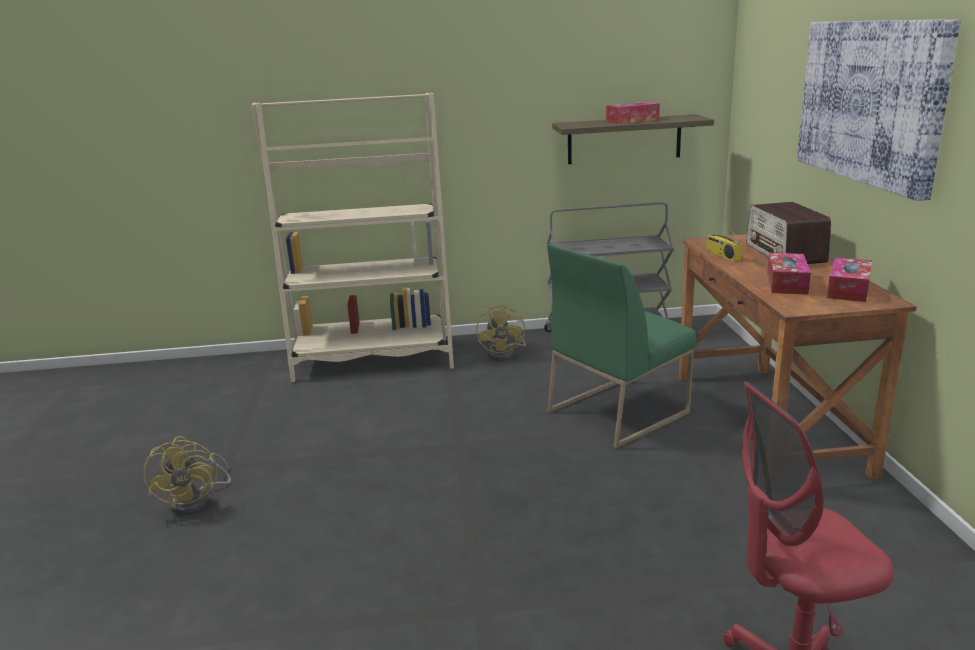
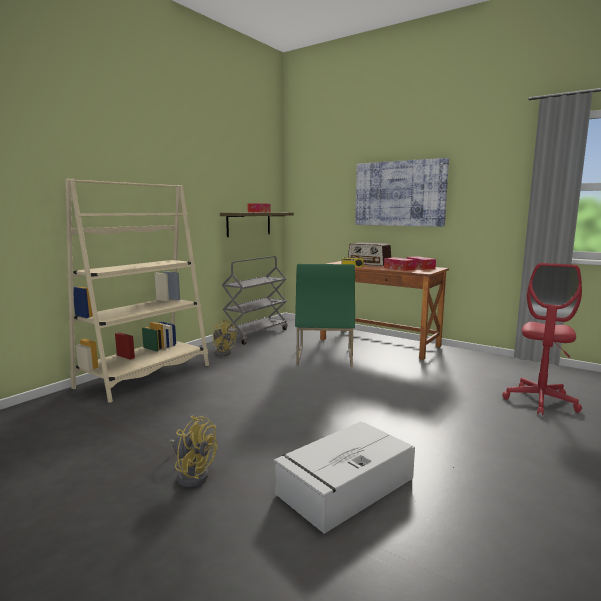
camera: 50 degrees left, 10 degrees down
(251, 603) = (344, 487): none -> grey storage box

